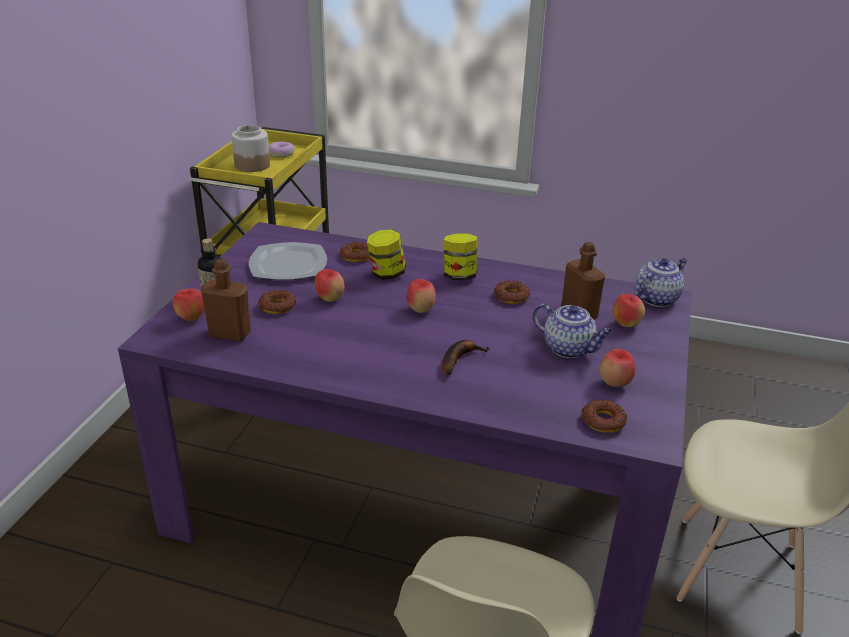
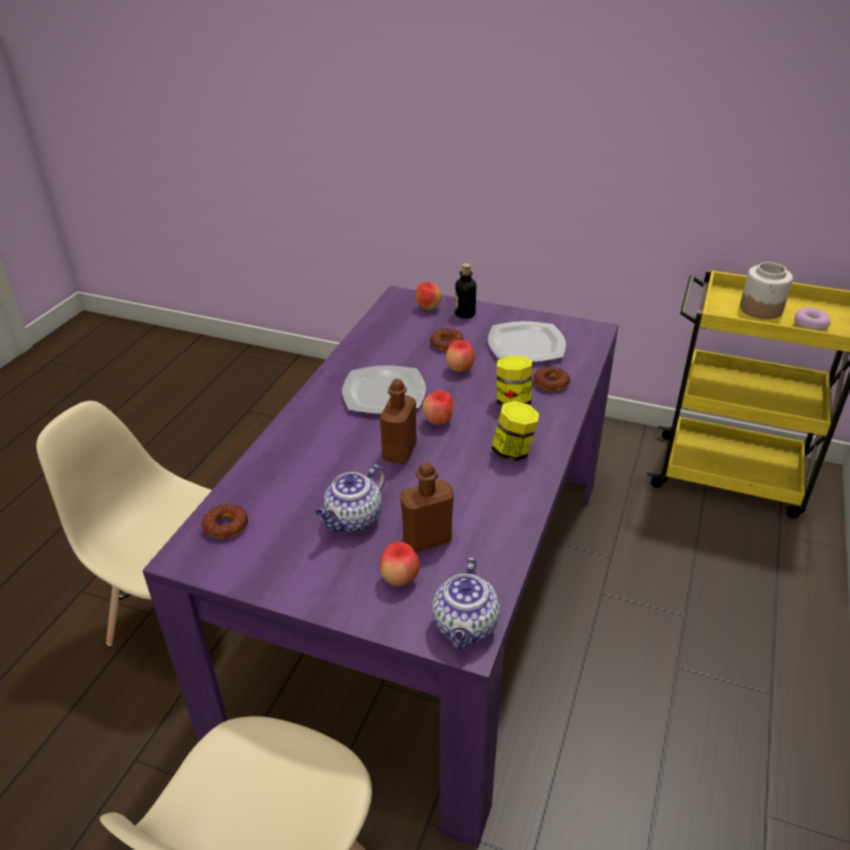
camera: 95 degrees right, 5 degrees up
(230, 334) = (403, 325): brown bottle -> brown bottle (399, 452)
(373, 342) = (383, 393): none -> plate
(459, 359) = (347, 441): banana -> none
(511, 296) = (467, 487): donut -> none
(614, 383) = (282, 545): apple -> none
(656, 298) = (466, 627): teapot -> teapot turned 45 degrees clockwise

